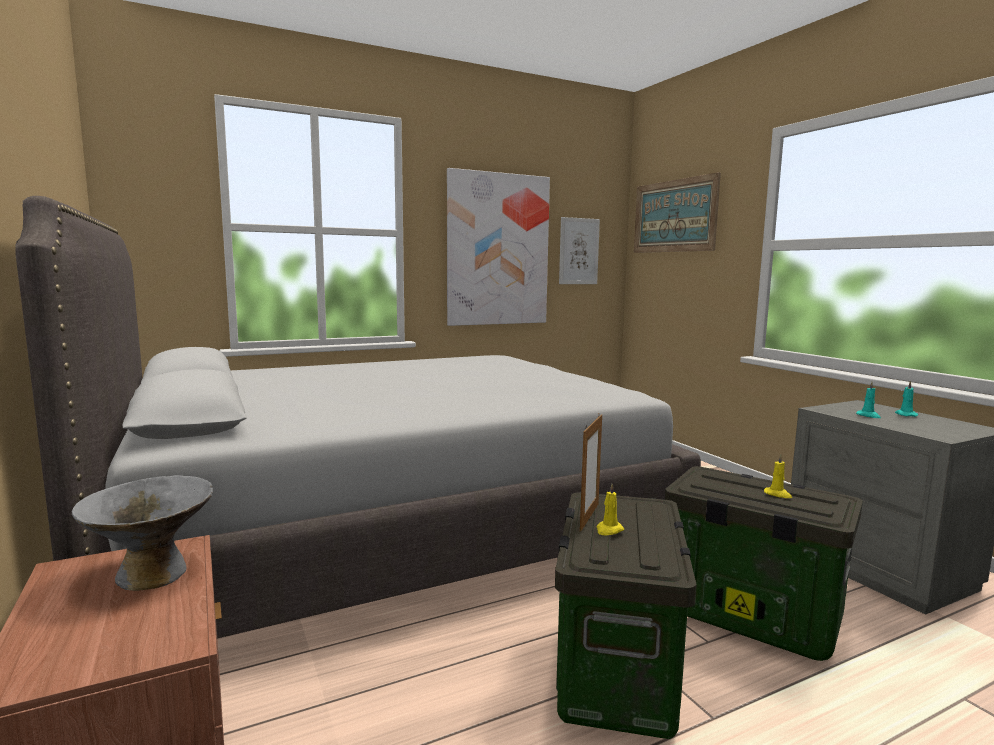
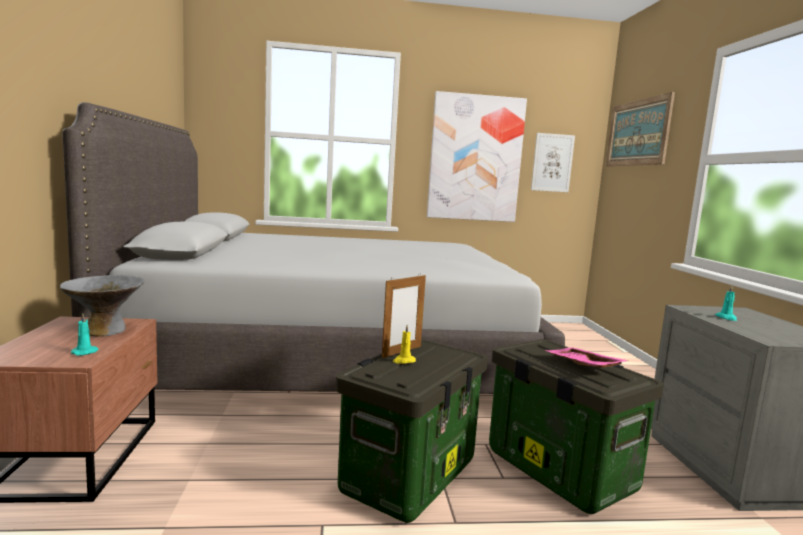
camera: 20 degrees right, 0 degrees up
(778, 494) = (582, 366): yellow candle -> pink tray
(905, 414) = (771, 322): turquoise candle -> turquoise candle (85, 352)

